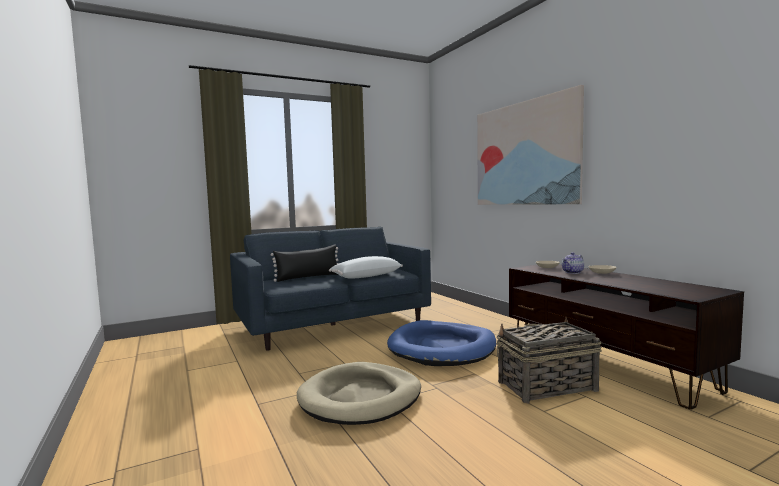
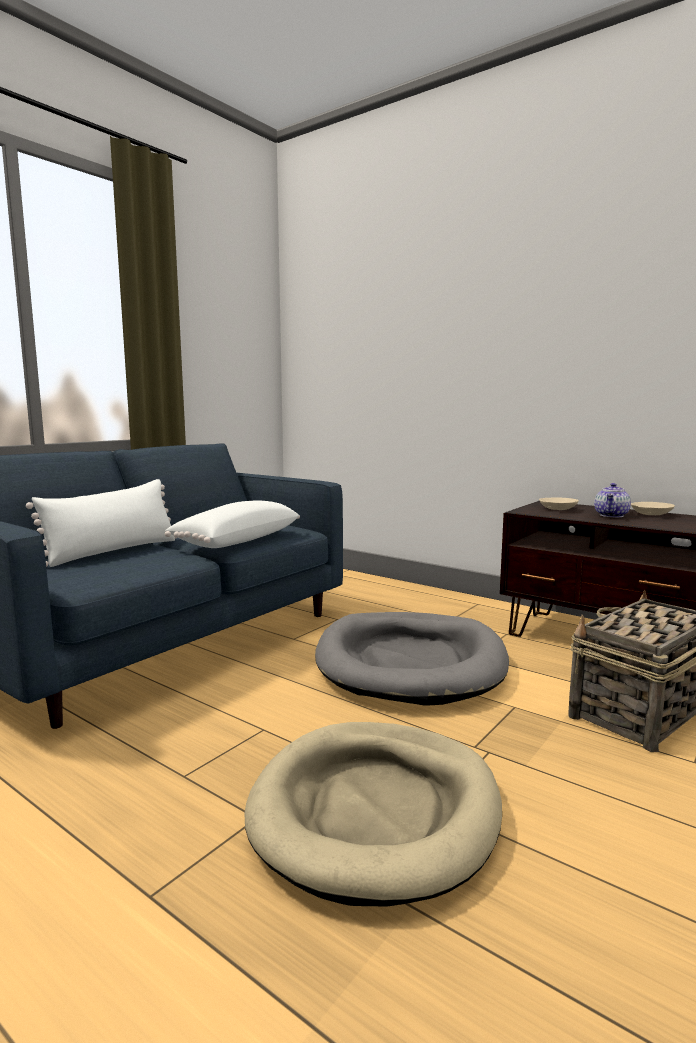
camera: 25 degrees left, 5 degrees up
(308, 277) = (113, 551): black pillow -> white pillow
(442, 348) = (410, 663): blue dog bed -> grey dog bed
(524, 153) = (490, 319): picture -> none

